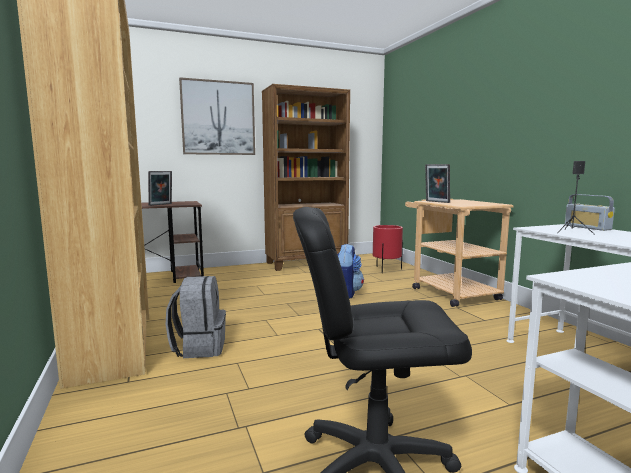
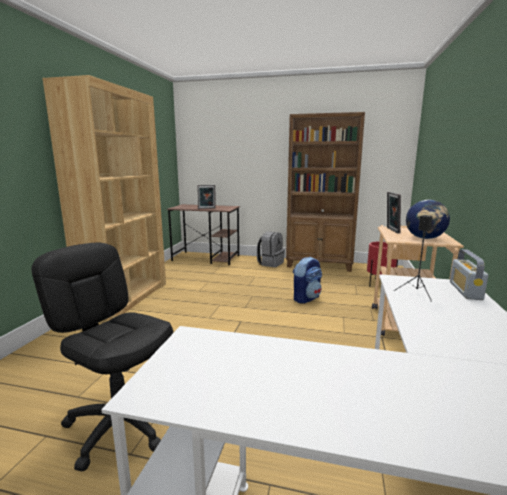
camera: 35 degrees right, 5 degrees up
(199, 347) = (158, 312): grey backpack -> grey backpack (270, 263)
(218, 118) = (258, 143): picture -> none
(477, 203) = (425, 238): none -> globe

